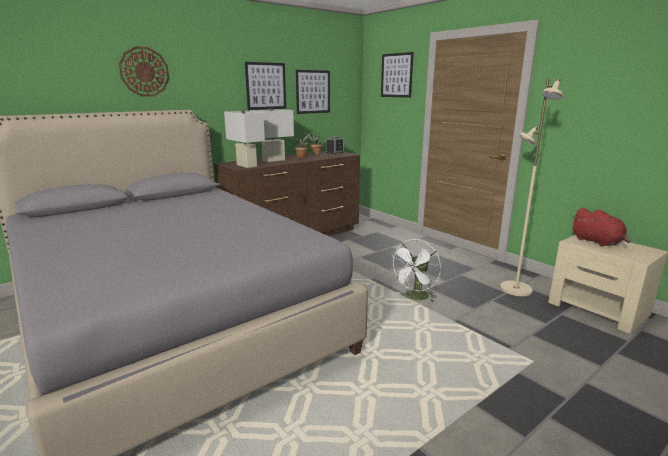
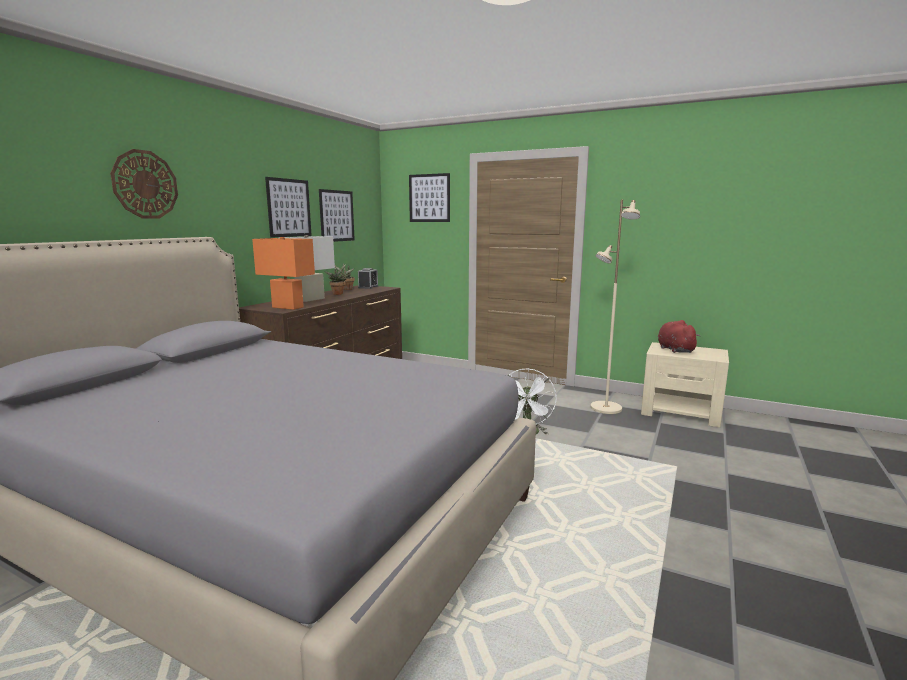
camera: 25 degrees left, 5 degrees down
(246, 166) = (287, 307): white table lamp -> orange table lamp
(598, 242) = (674, 349): red plush toy -> red plush toy turned 135 degrees counterclockwise

